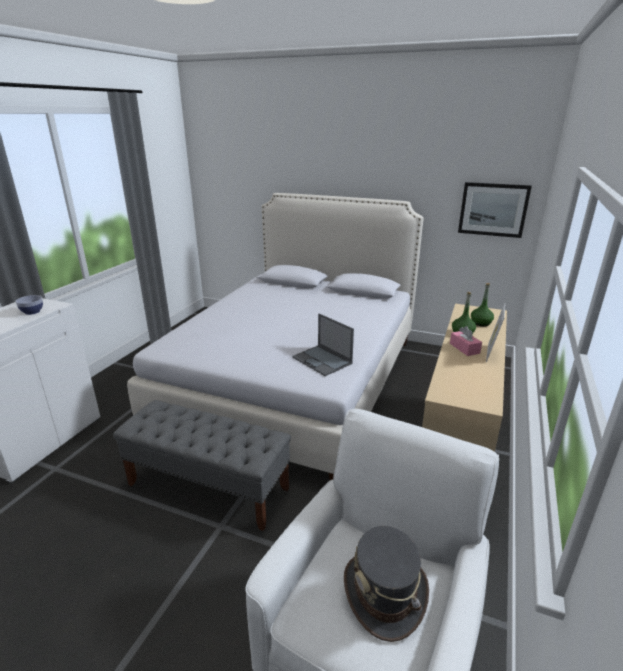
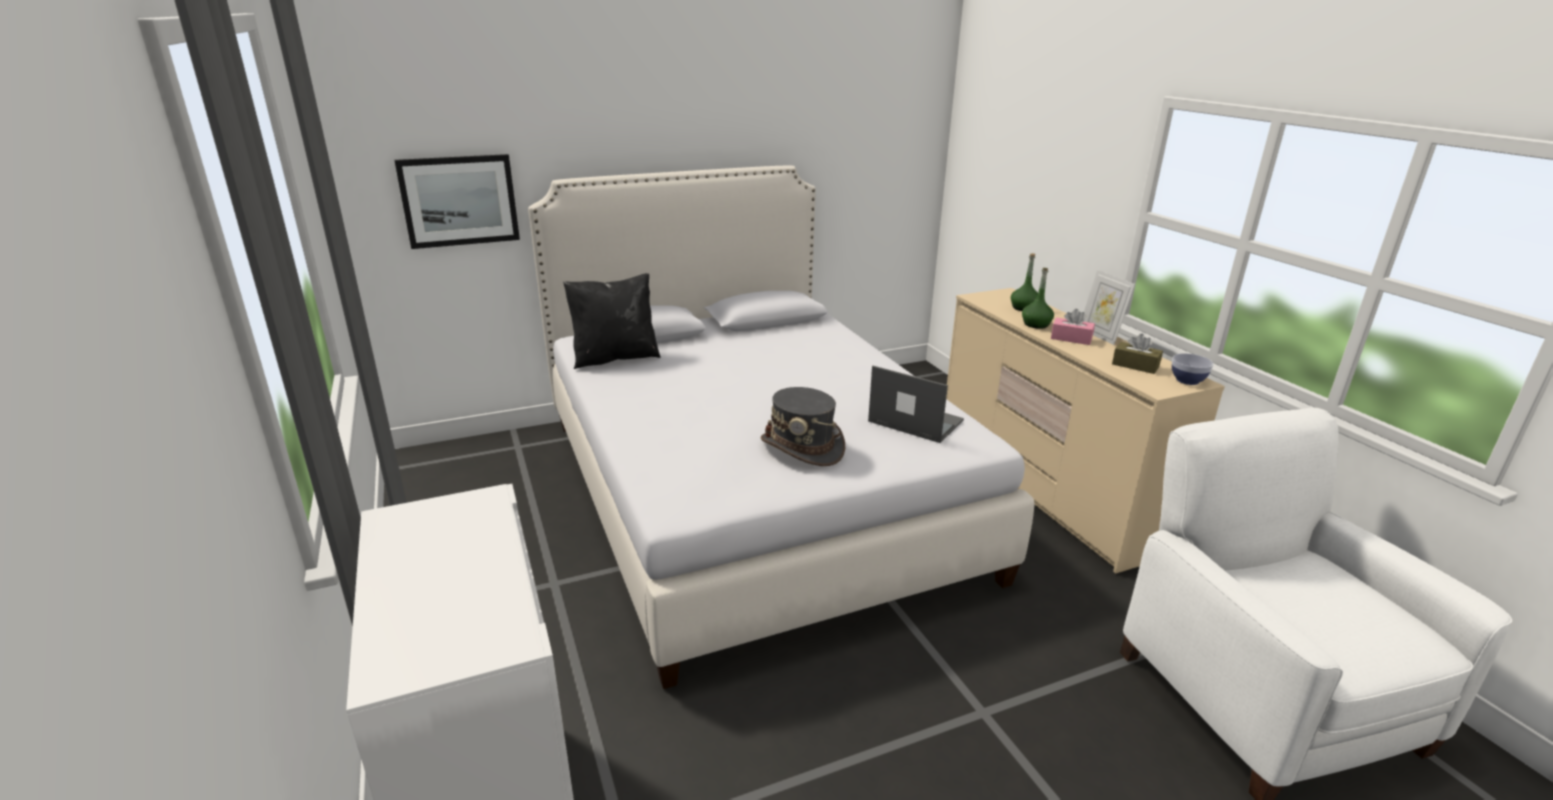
camera: 45 degrees left, 0 degrees up
(32, 312) = (471, 530): bowl -> bowl (1187, 380)
(209, 486) = (890, 684): grey bench -> none
(263, 287) = (615, 357): none -> black pillow
(322, 360) = (914, 421): laptop -> laptop turned 150 degrees counterclockwise
(384, 593) = (1335, 598): grey hat -> grey hat (802, 447)
(466, 378) = (1135, 365): none -> brown tissue box
(493, 209) = (893, 162): picture -> picture (459, 200)

